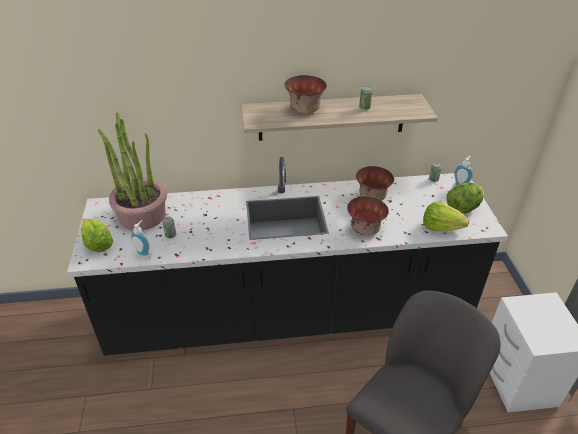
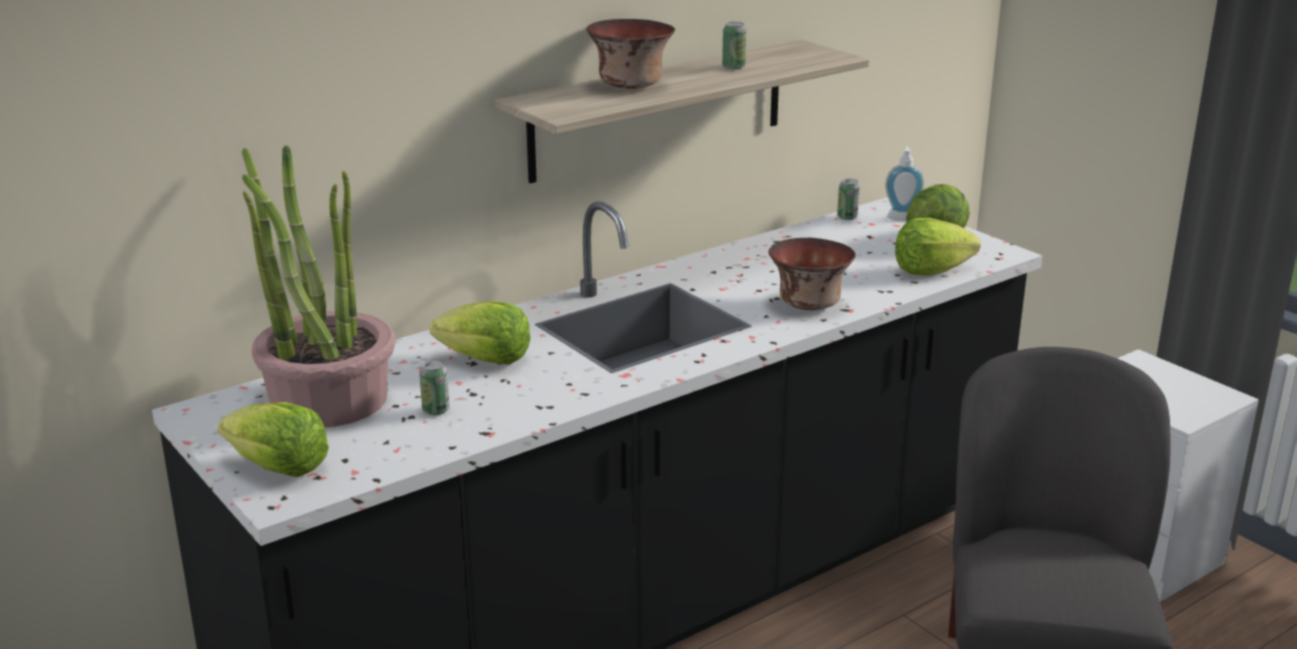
camera: 30 degrees left, 15 degrees down
(145, 255) = (415, 452): soap dispenser -> none
(211, 214) = (485, 360): none -> lettuce
(371, 196) = (768, 261): bowl -> none

